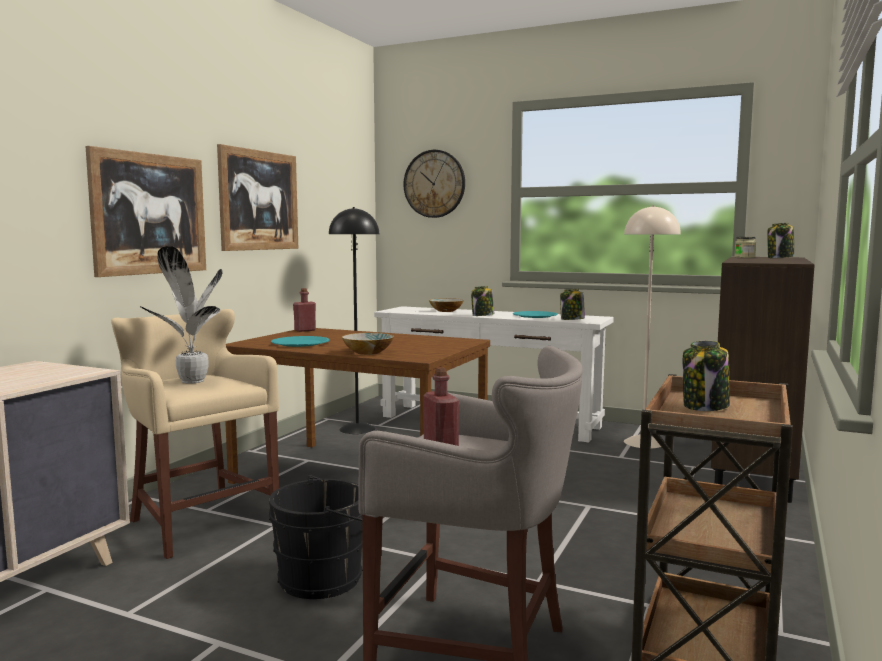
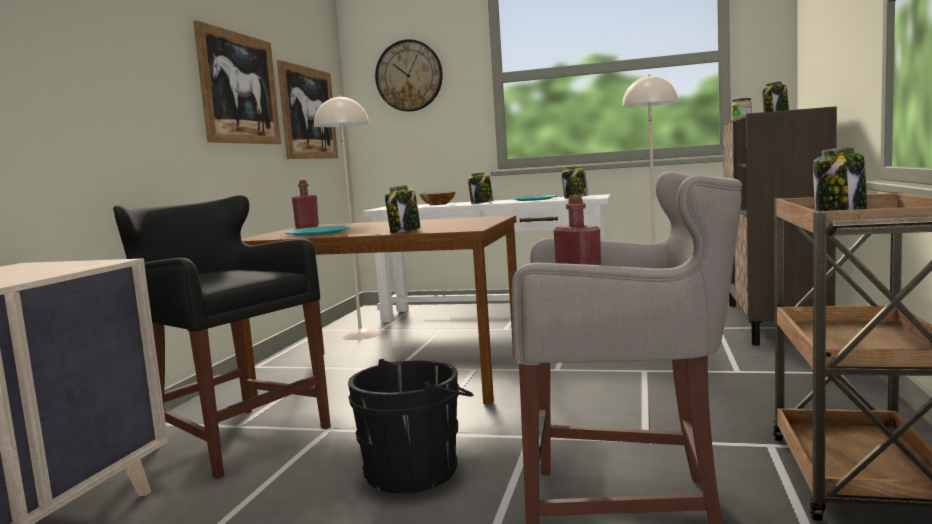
camera: 10 degrees left, 0 degrees up
(150, 214) = (131, 94): picture -> picture (308, 113)
(191, 381) = (215, 275): potted plant -> none
(199, 521) = (235, 437): beige stool -> black stool
(357, 429) = (360, 335): black floor lamp -> beige floor lamp
(368, 352) = (405, 231): bowl -> jar

